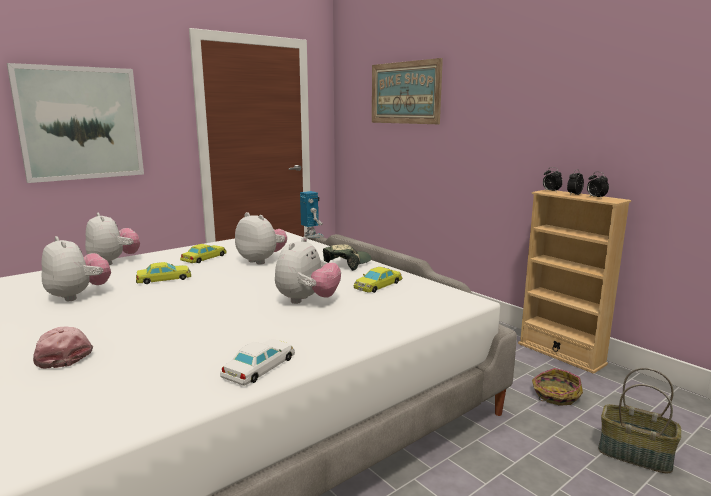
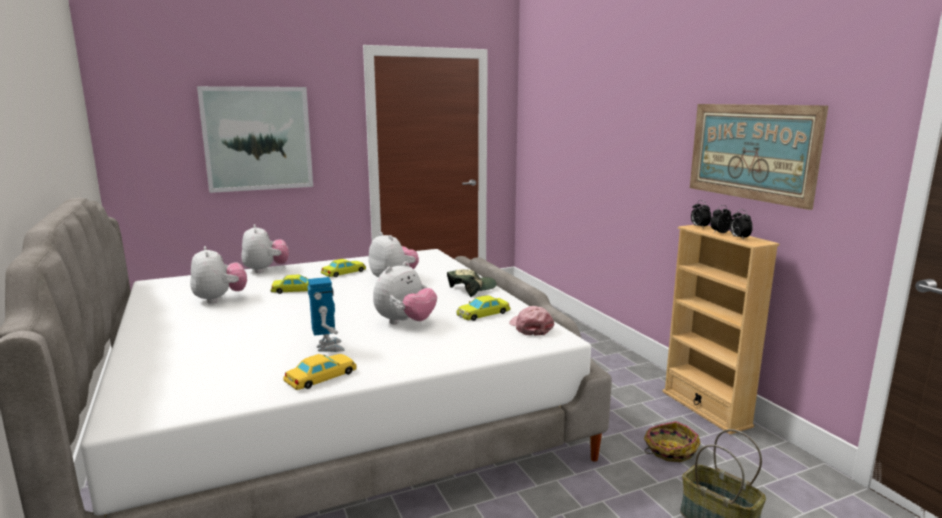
camera: 15 degrees right, 0 degrees up
(62, 355) = (181, 348): pink cap -> pink cap (530, 327)
(260, 367) = (321, 377): white toy car -> yellow toy car
(311, 236) = (459, 257): toy robot -> toy robot (328, 347)
(405, 93) = (578, 108): picture -> picture (751, 152)

